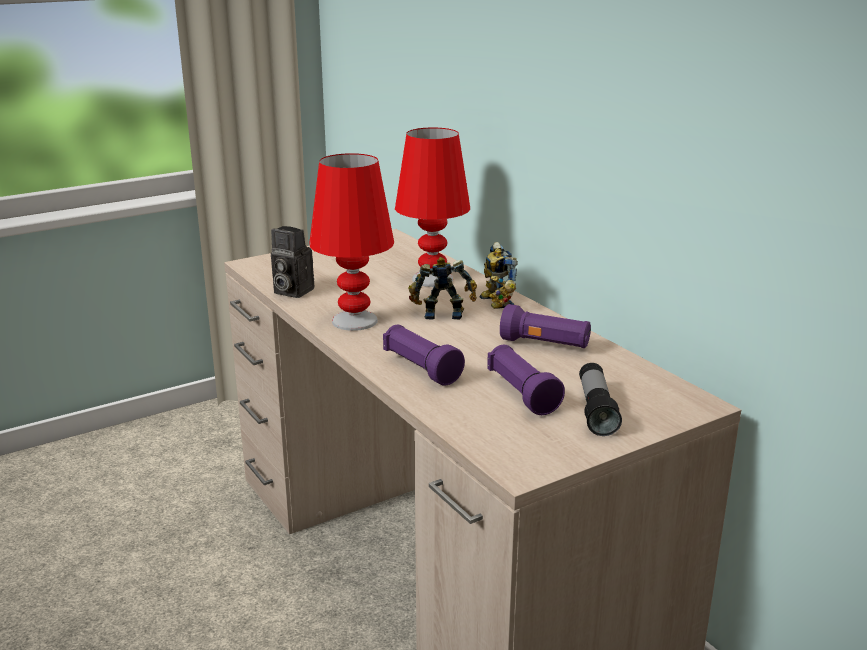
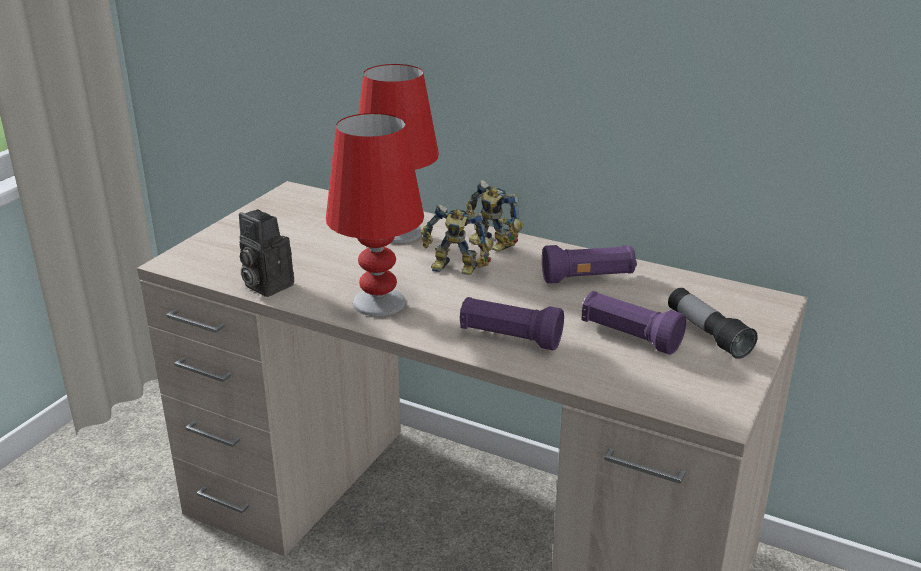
camera: 30 degrees left, 5 degrees up
(290, 291) = (265, 285): camera -> camera turned 45 degrees clockwise
(442, 313) = (455, 270): toy robot -> toy robot turned 135 degrees counterclockwise

